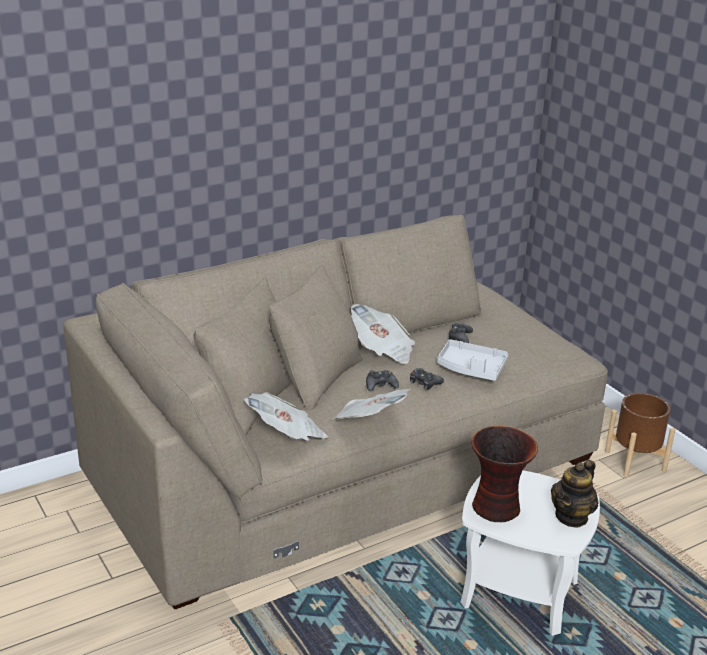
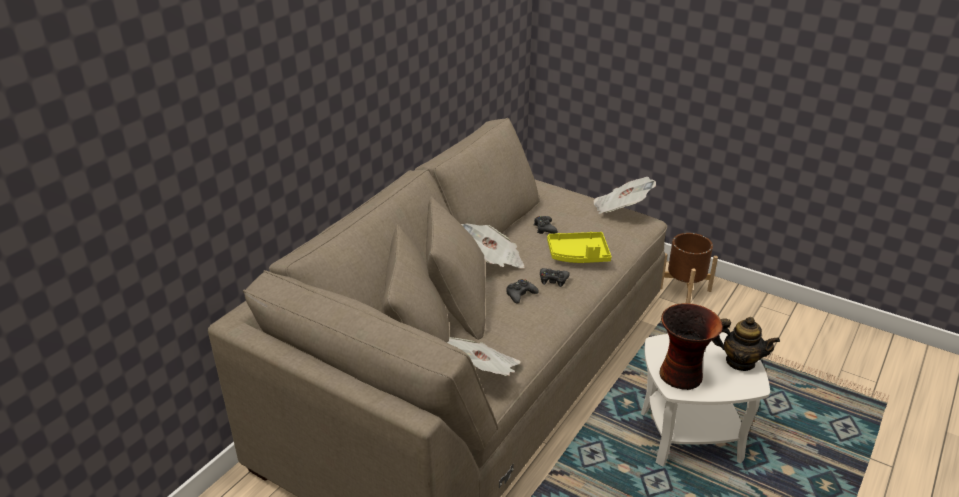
camera: 25 degrees left, 5 degrees up
(369, 421) = (541, 333): newspaper -> newspaper (621, 209)
(471, 368) = (578, 255): grey tray -> yellow tray
(572, 517) = (740, 362): teapot -> teapot turned 75 degrees counterclockwise

